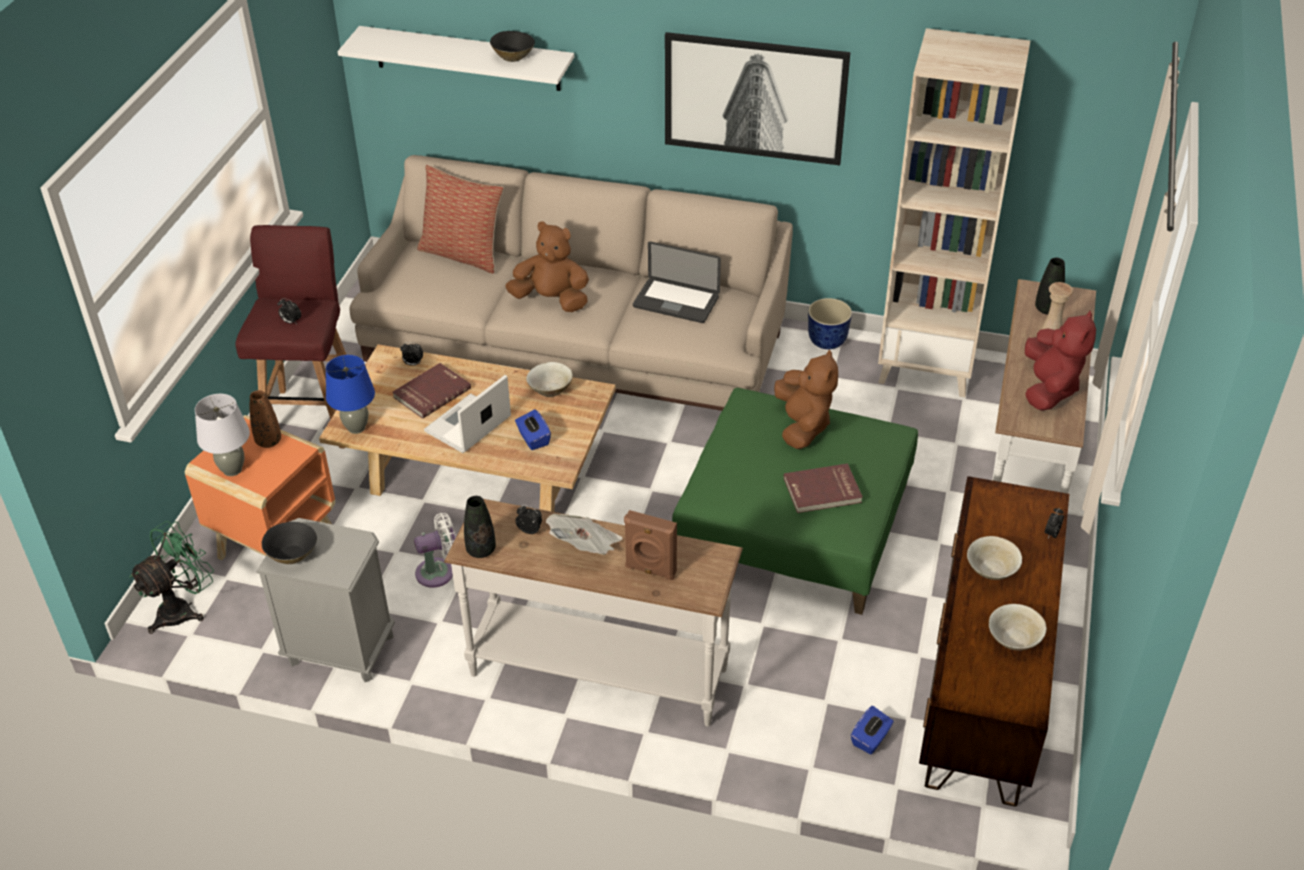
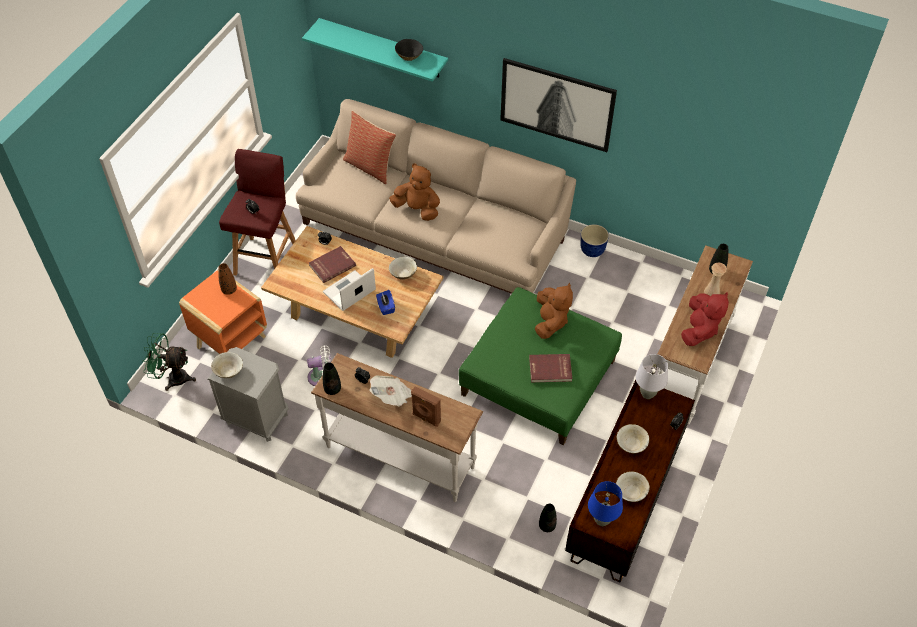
camera: 10 degrees right, 10 degrees up
(183, 609) = (172, 378): green fan -> green fan turned 135 degrees counterclockwise
(232, 469) = (205, 306): grey table lamp -> grey table lamp (647, 394)
(292, 554) = (229, 371): black bowl -> beige bowl
(356, 427) = (283, 283): blue table lamp -> blue table lamp (601, 520)
(467, 58) = (383, 48): white shelf -> turquoise shelf
(676, 302) = (493, 222): laptop -> none
(870, 739) = (547, 526): blue tissue box -> black vase
(927, 367) = (650, 279): beige bookcase -> none

